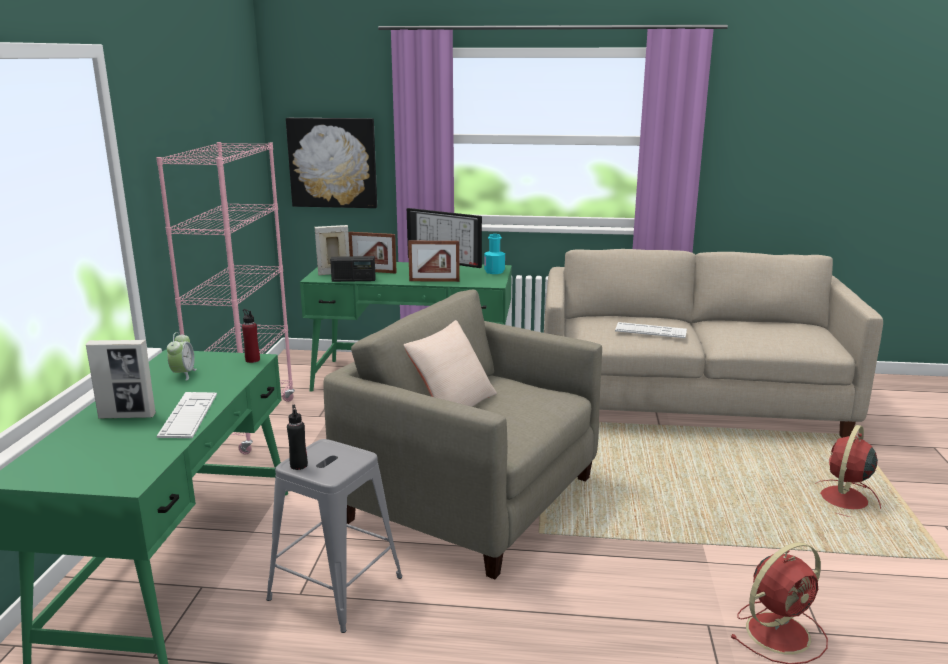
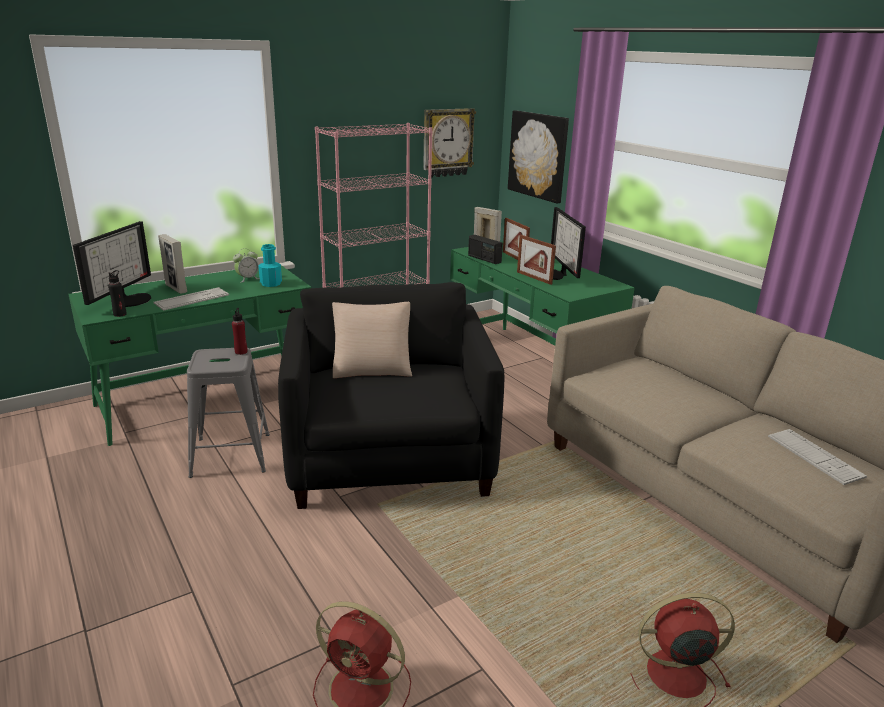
camera: 50 degrees right, 5 degrees up
(107, 449) = (130, 299): none -> monitor
(237, 162) = (447, 142): none -> wall clock
(252, 360) = (292, 284): red bottle -> red bottle (241, 352)
(299, 465) = (204, 354): black bottle -> black bottle (120, 314)
(472, 499) = (389, 458): beige armchair -> black armchair
(494, 271) = (601, 287): turquoise bottle -> turquoise bottle (271, 284)
(650, 331) = (658, 393): keyboard -> keyboard (814, 456)

